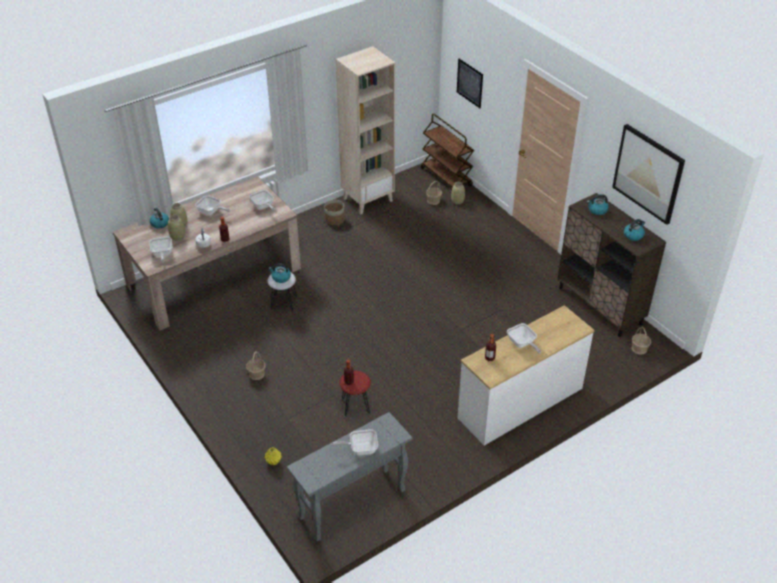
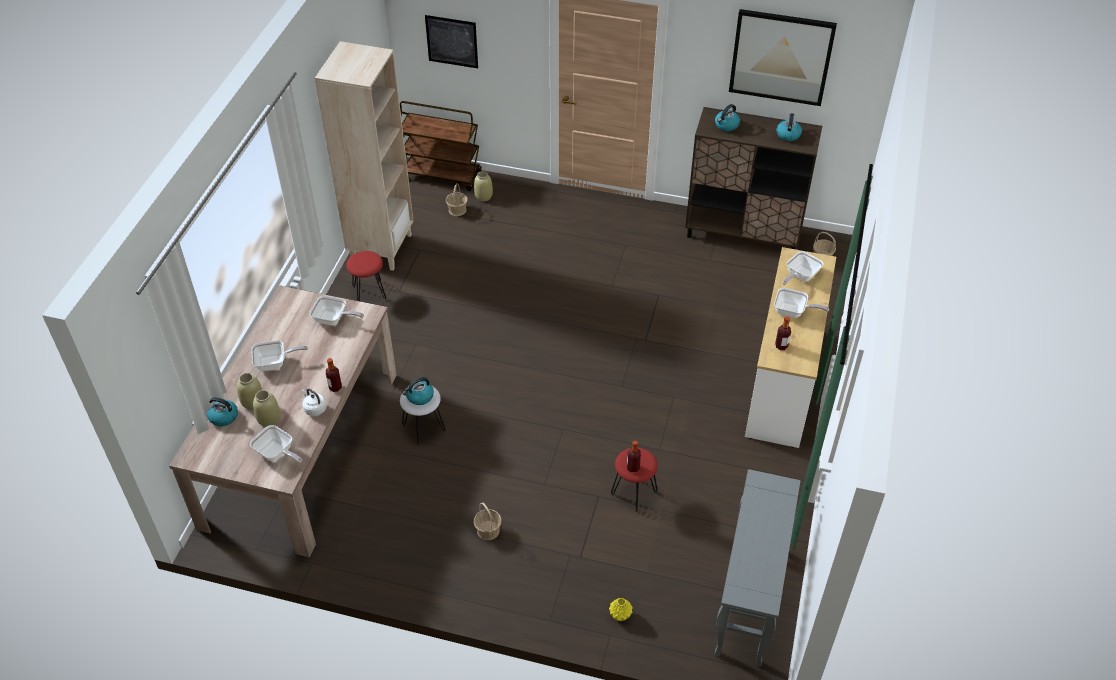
camera: 40 degrees left, 5 degrees up
(334, 219) = (369, 293): planter -> red stool
(360, 449) = (768, 529): frying pan -> frying pan (800, 276)

